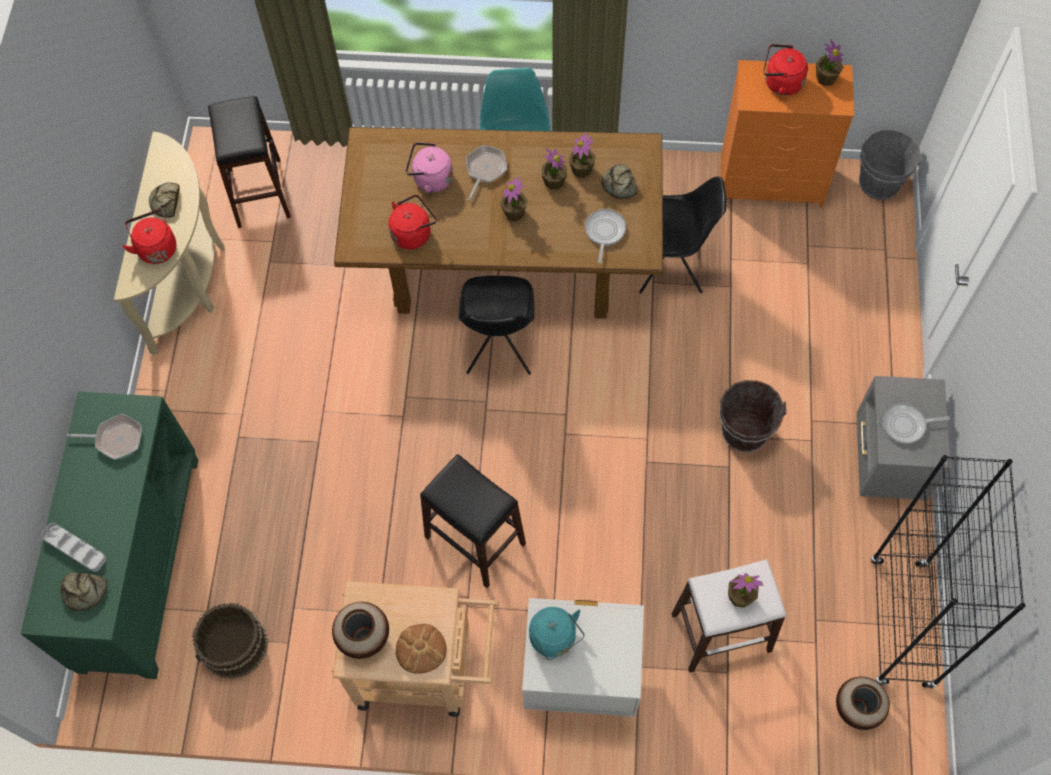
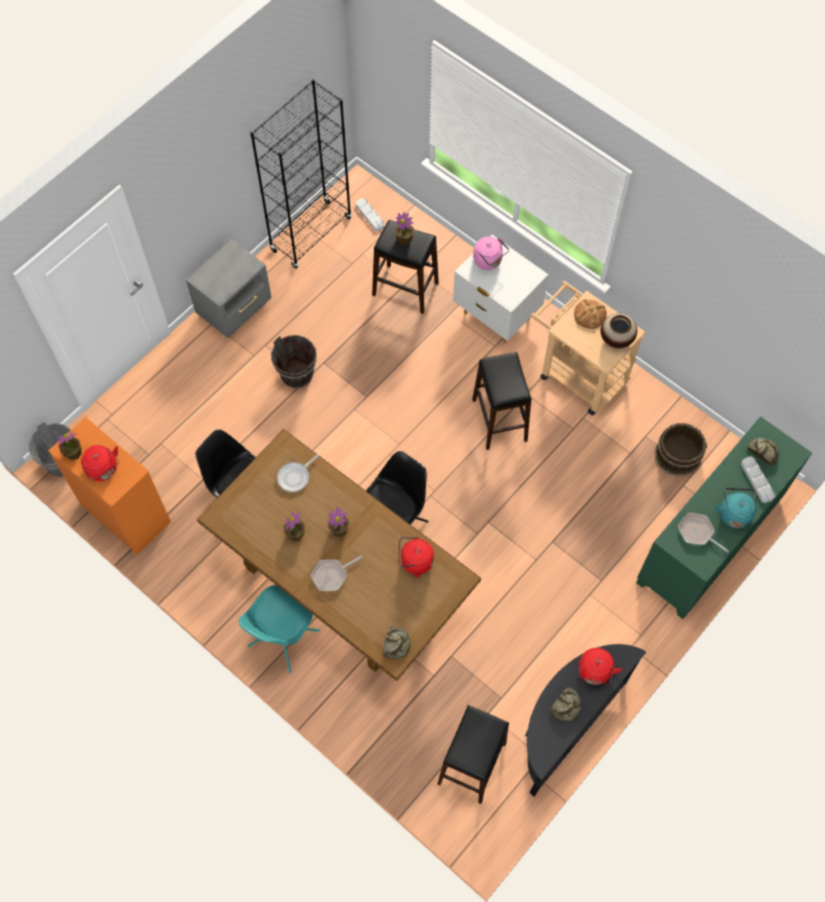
camera: 145 degrees left, 0 degrees up
(191, 278) = (564, 725): beige console table -> black console table
(430, 179) = (373, 594): pink kettle -> pink kettle (489, 261)
(555, 639) = (513, 285): turquoise kettle -> turquoise kettle (733, 513)
(582, 170) = (270, 529): potted plant -> none
(619, 185) = (257, 502): bread -> bread (396, 644)
(721, 633) = (405, 289): white stool -> black stool
(857, 708) = (370, 216): vase -> grey tray
(906, 425) = (231, 272): frying pan -> none

